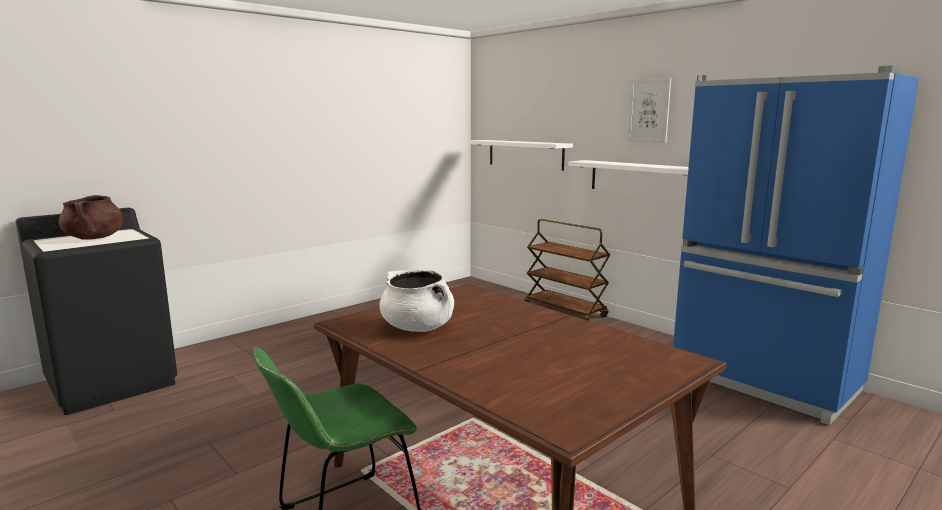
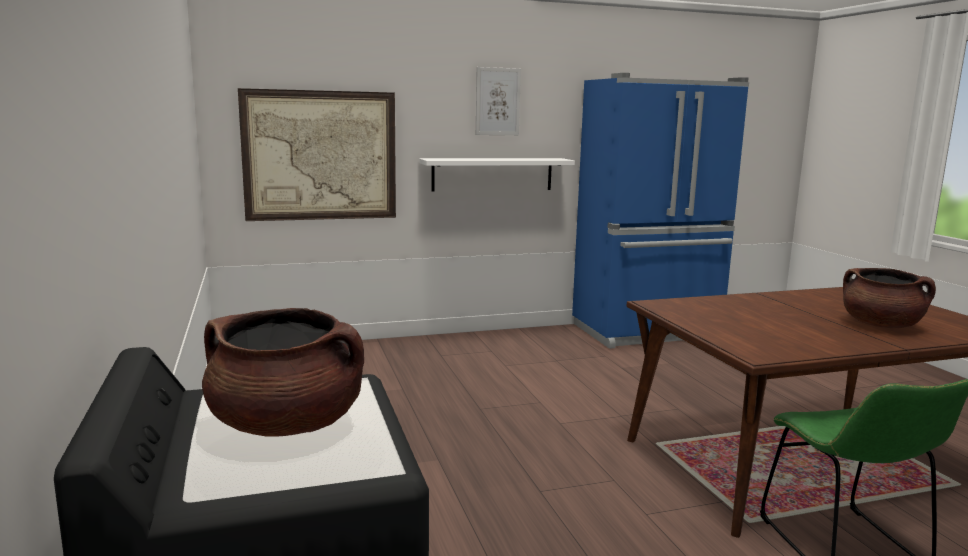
camera: 65 degrees left, 0 degrees up
(418, 327) = (783, 334): white cooking pot -> none
(502, 363) = (881, 325): none -> brown cooking pot
(525, 154) = (320, 156): white shelf -> picture
(565, 311) = (423, 343): brown cart -> none

